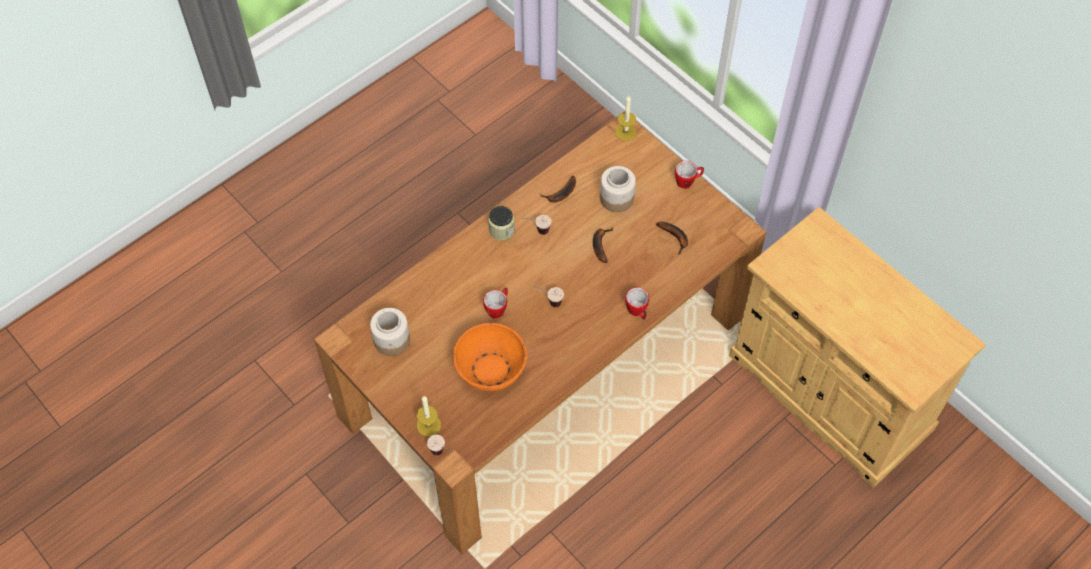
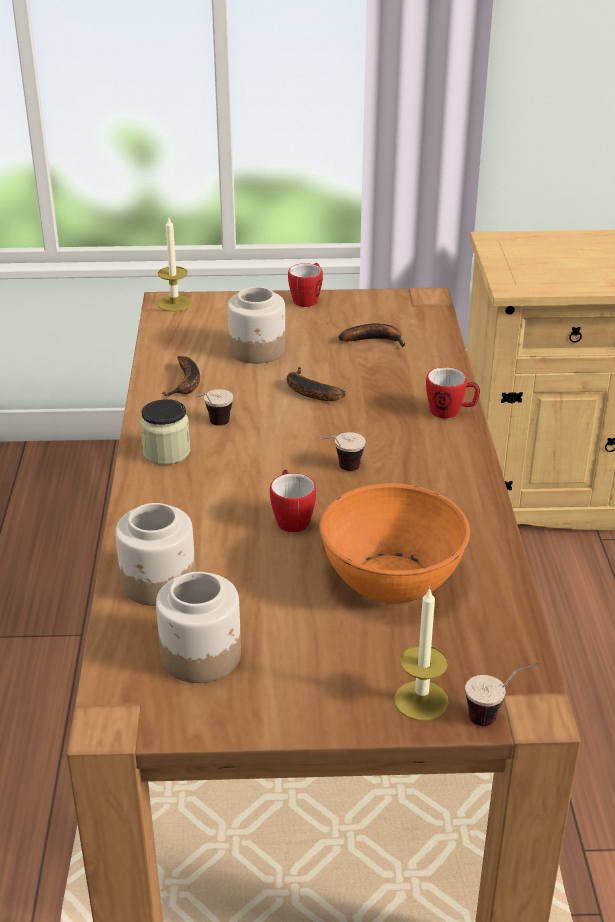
camera: 50 degrees left, 25 degrees down
(418, 295) = (159, 583): none -> jar

